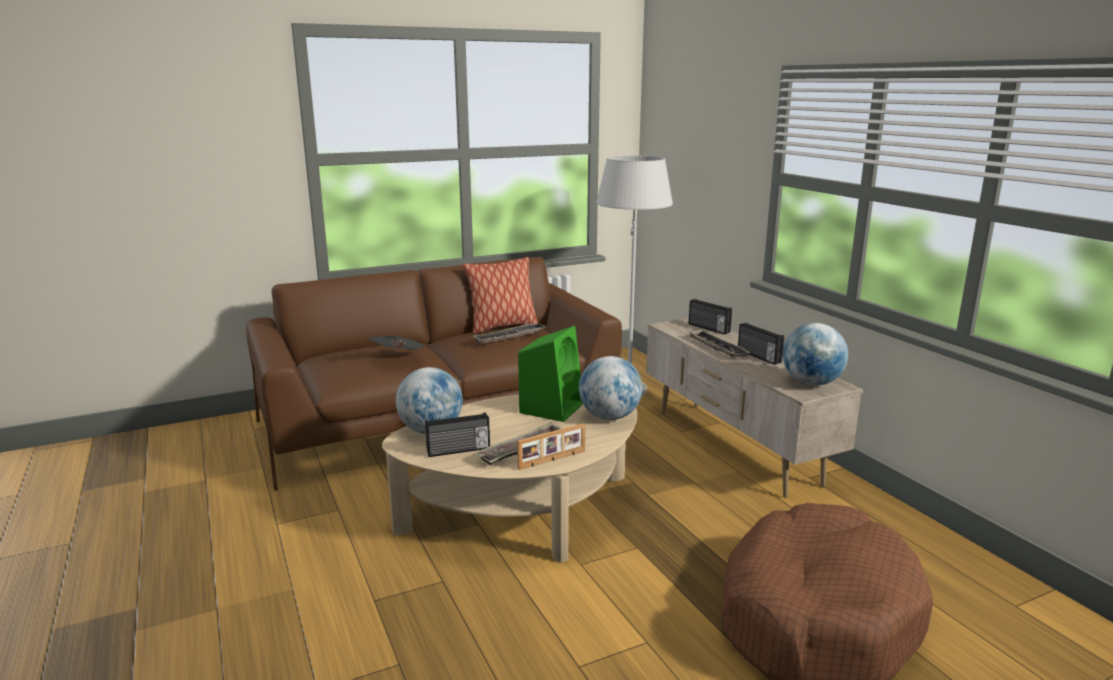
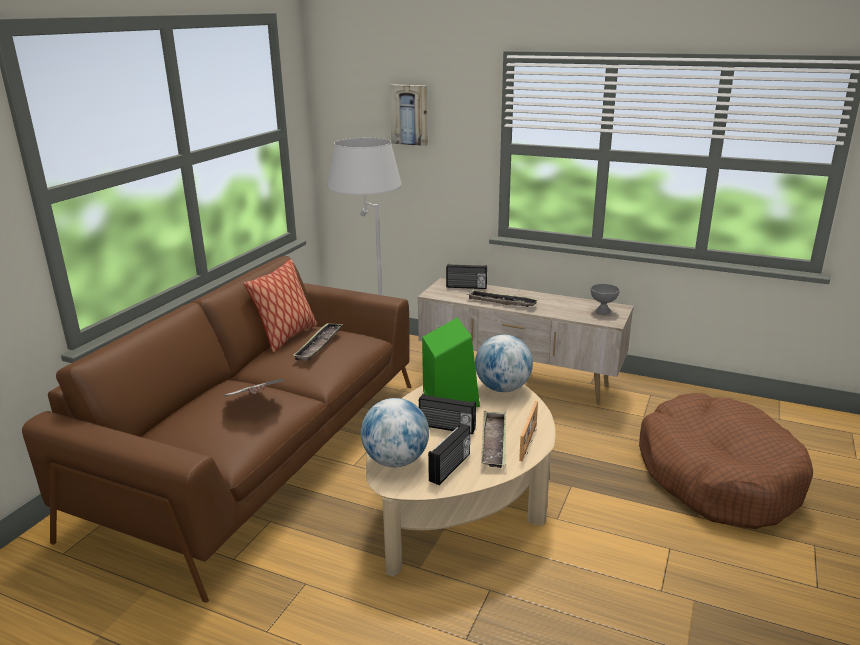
camera: 40 degrees left, 5 degrees up
(705, 137) = (410, 114): none -> picture
(758, 356) = (538, 301): radio -> radio (446, 427)
(811, 383) = (602, 311): globe -> grey bowl

